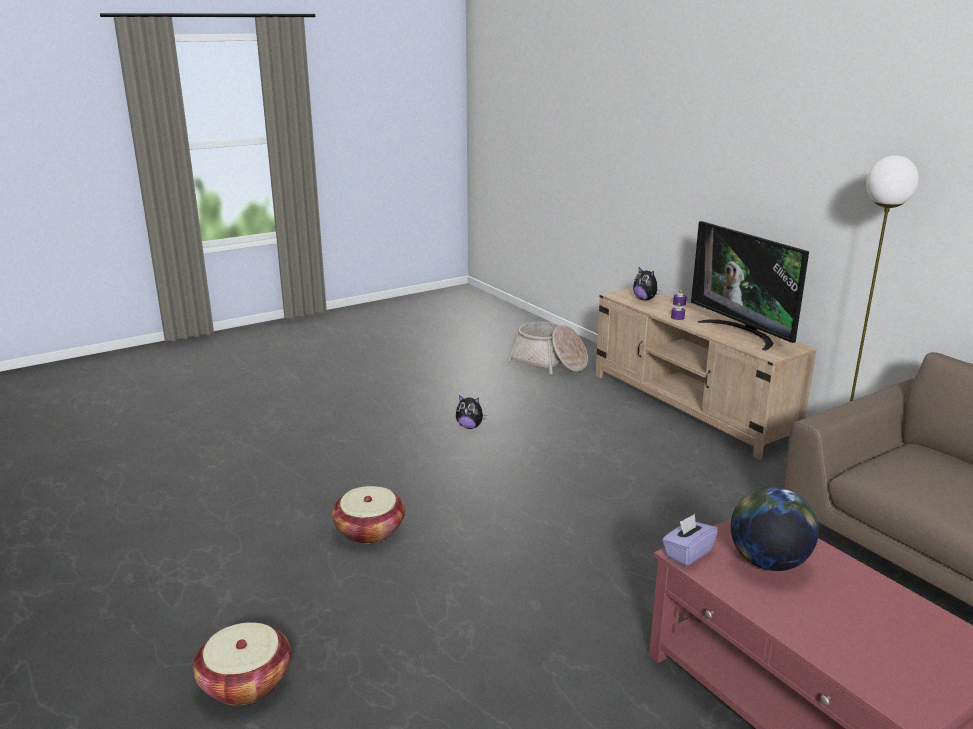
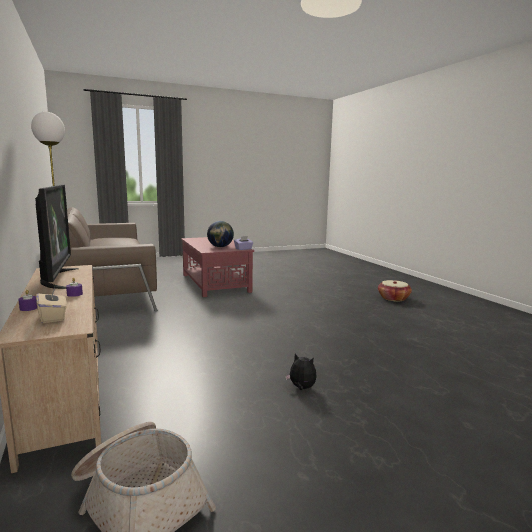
camera: 170 degrees left, 10 degrees down
(370, 530) = (367, 329): basket -> none
(645, 299) = (53, 317): plush toy -> beige tissue box

